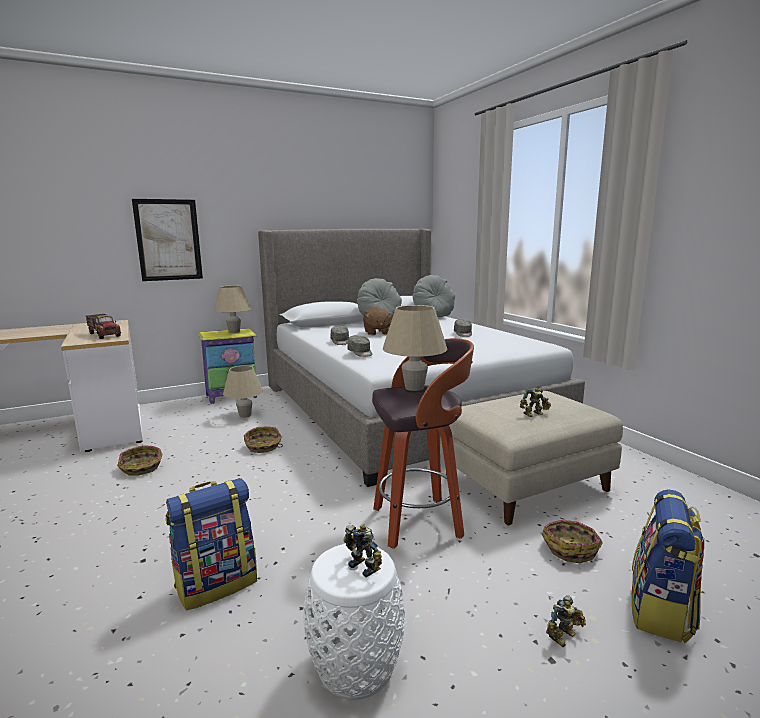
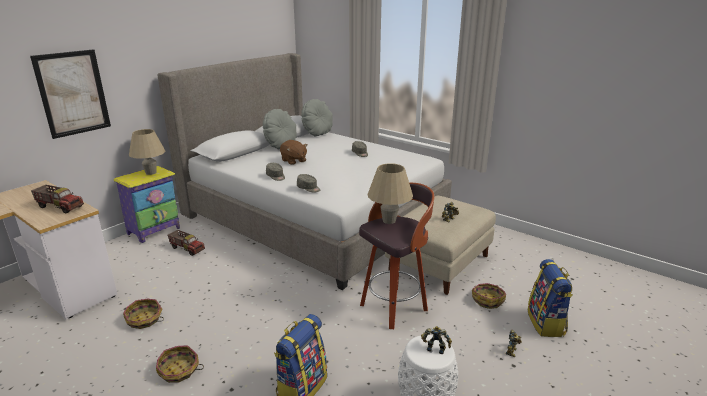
camera: 25 degrees left, 10 degrees up
(245, 415) = (187, 248): beige table lamp -> toy truck
(263, 446) = (233, 275): basket -> basket (179, 371)

